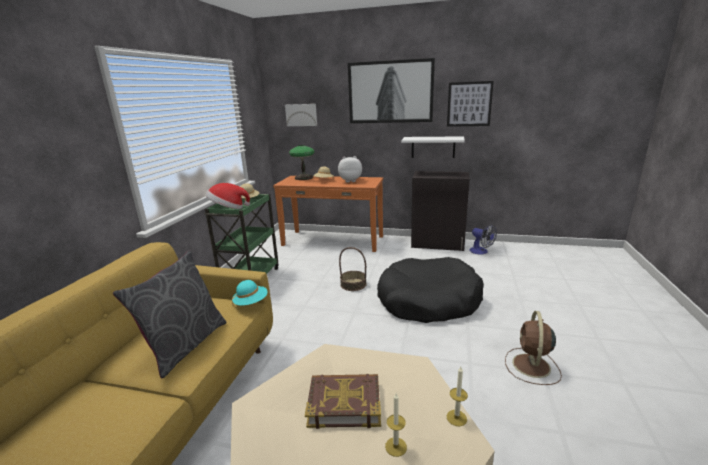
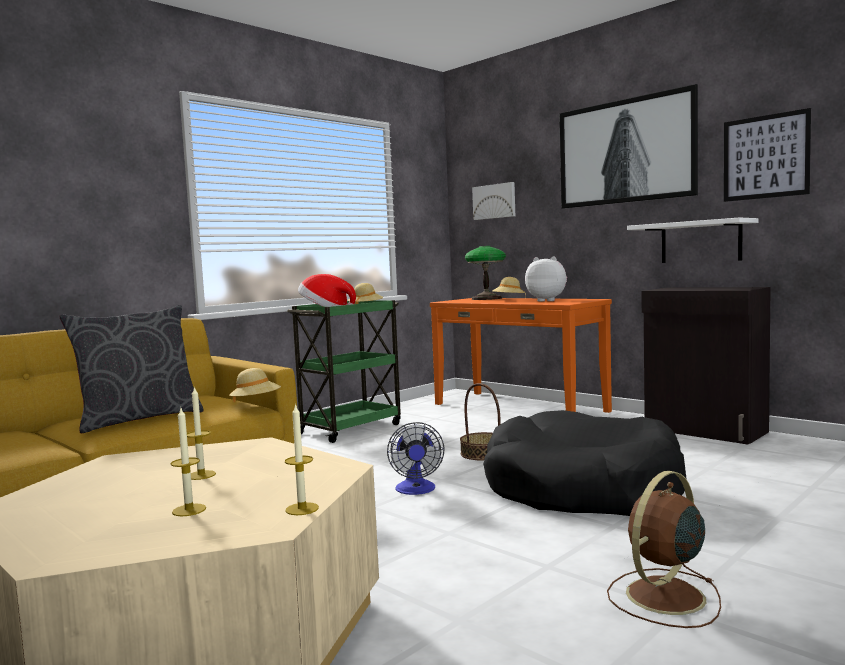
camera: 30 degrees right, 15 degrees down
(251, 303) = (256, 403): turquoise hat -> beige hat
(344, 403) = (201, 475): book -> candle
(481, 252) = (785, 450): fan -> fan (416, 490)

